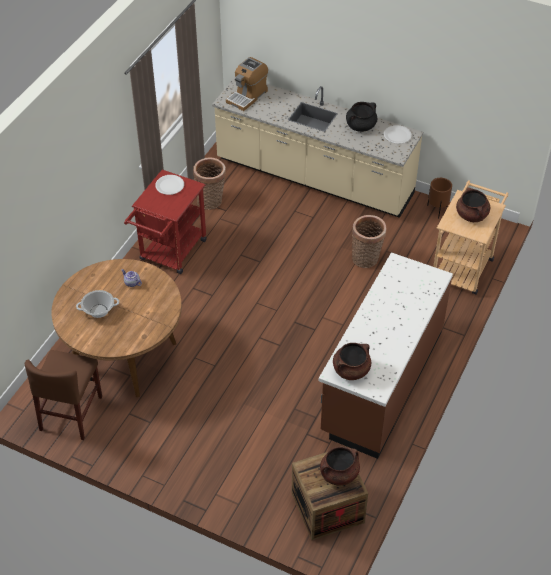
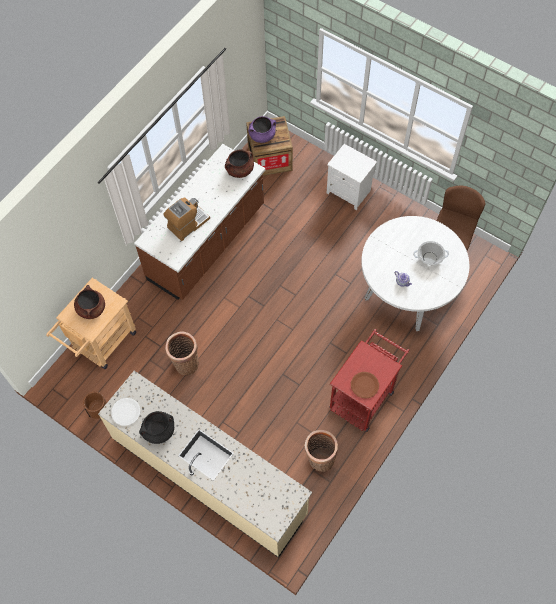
camera: 170 degrees left, 15 degrees up
(125, 356) = (407, 292): brown dining table -> white dining table
(169, 185) = (364, 385): white plate -> brown plate
(205, 472) = (349, 192): none -> white nightstand
(247, 96) = (270, 499): coffee machine -> coffee machine (188, 223)
(339, 474) = (262, 135): brown cooking pot -> purple cooking pot

